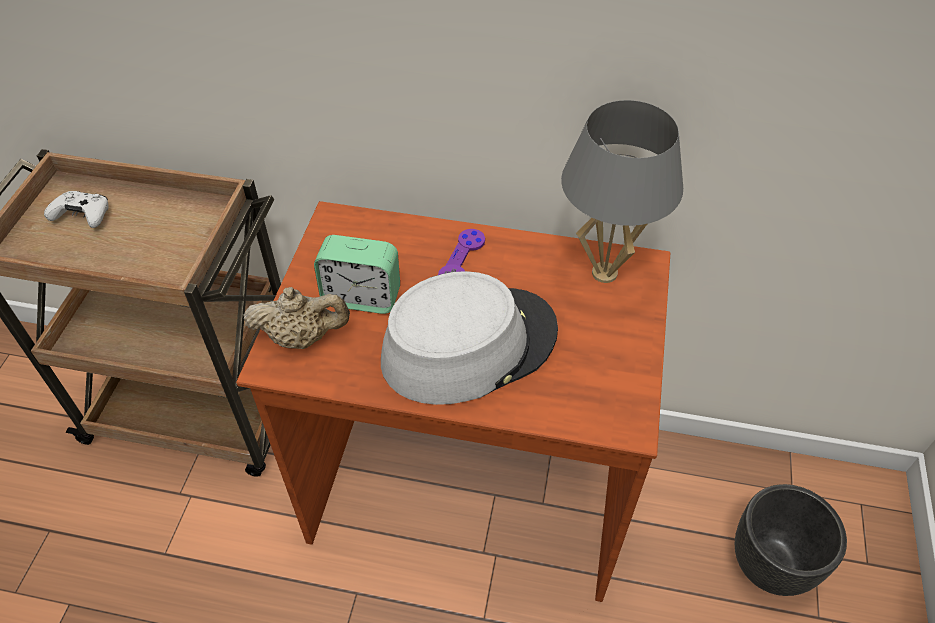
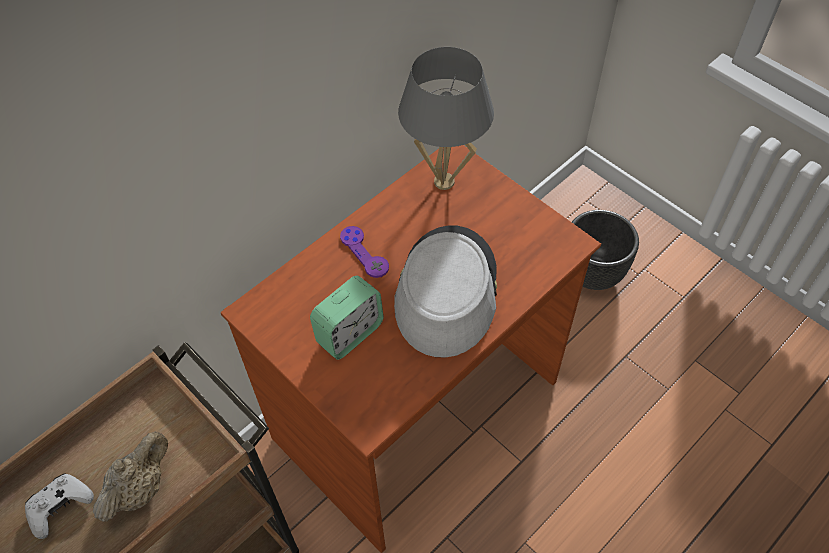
camera: 55 degrees left, 5 degrees up
(302, 337) = (358, 391): beige teapot -> beige teapot (140, 488)

